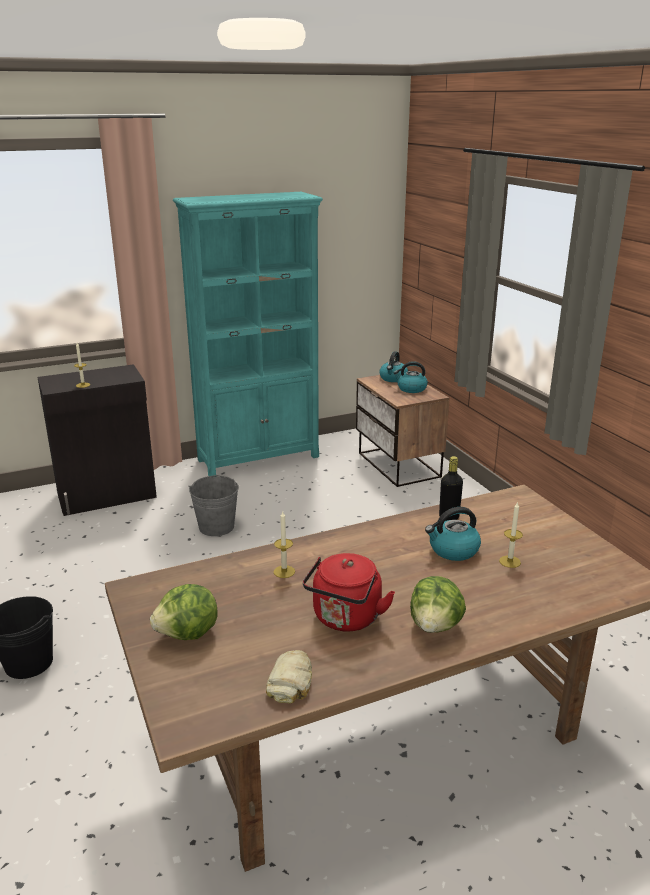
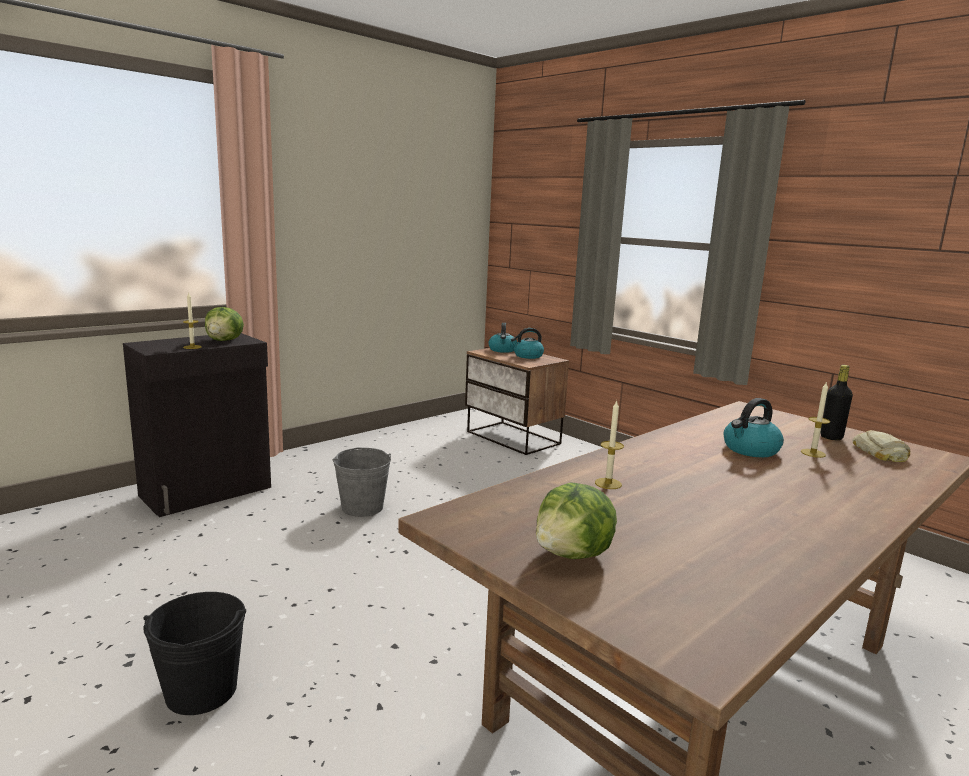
camera: 20 degrees left, 10 degrees down
(259, 458) = (367, 443): turquoise bookcase -> none
(291, 681) = (758, 583): bread -> bread (880, 453)
(345, 619) = (731, 516): red kettle -> none
(435, 626) = (826, 510): lettuce -> lettuce (225, 341)
(449, 517) = (709, 427): black bottle -> black bottle (831, 437)

